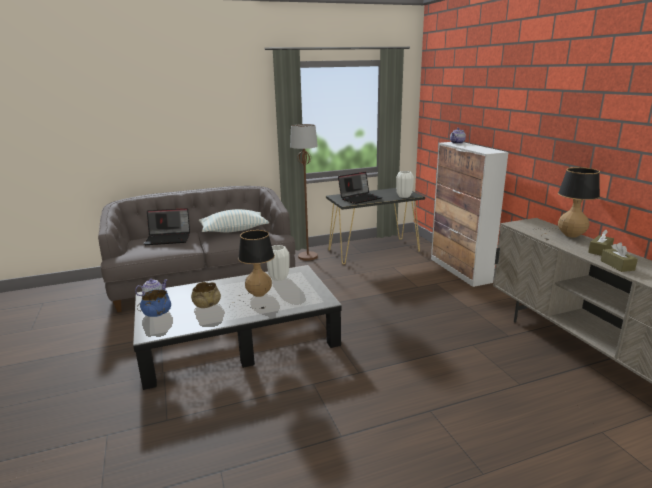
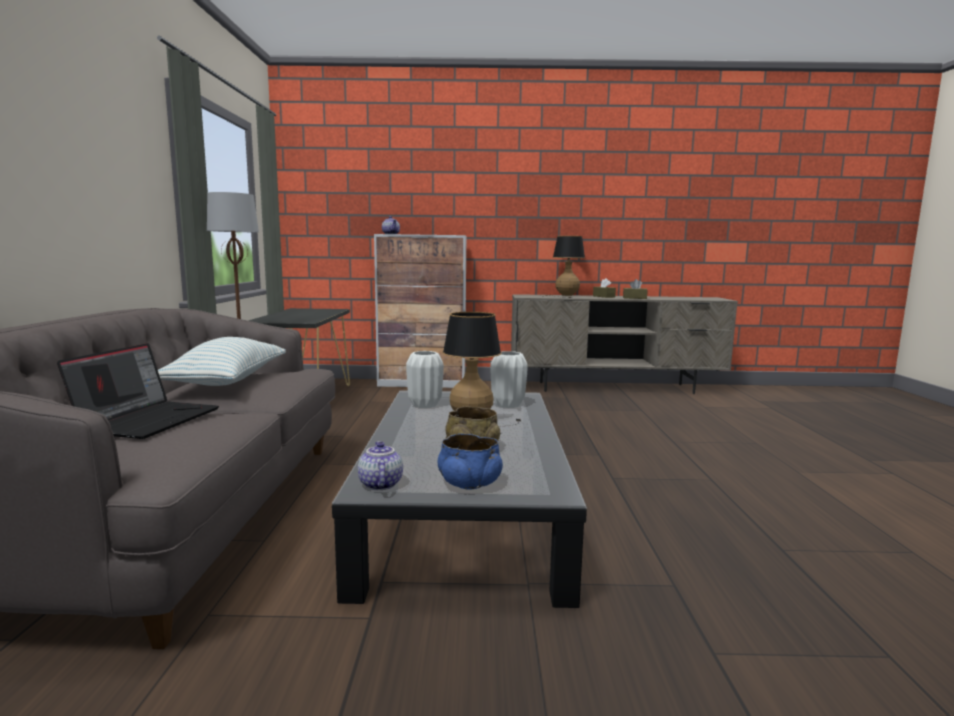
camera: 70 degrees left, 10 degrees down
(360, 198) = (296, 317): laptop -> none
(404, 196) = (331, 311): white vase -> white vase (508, 405)

